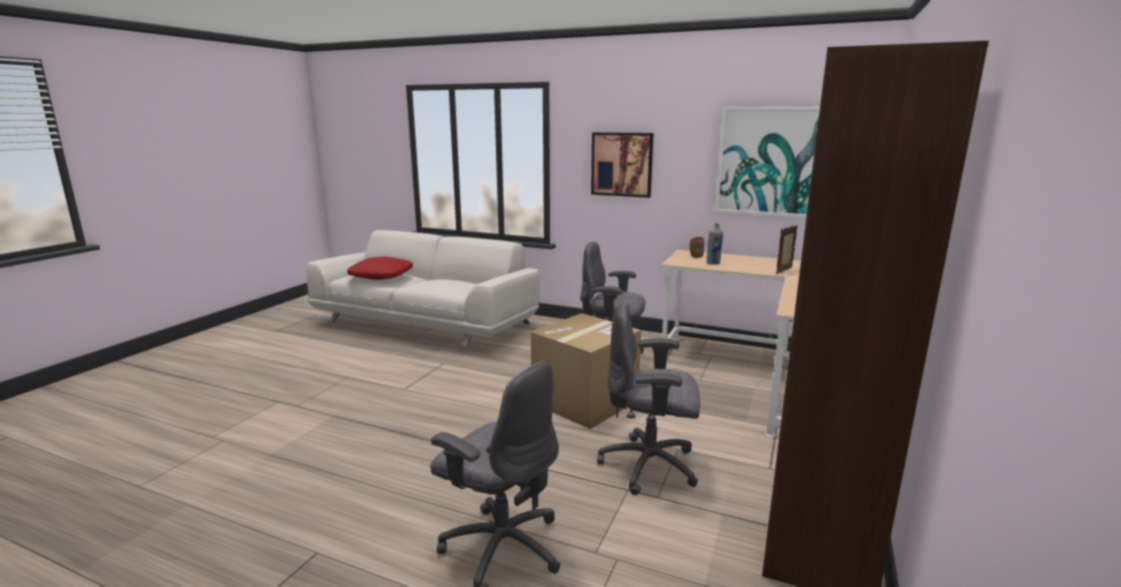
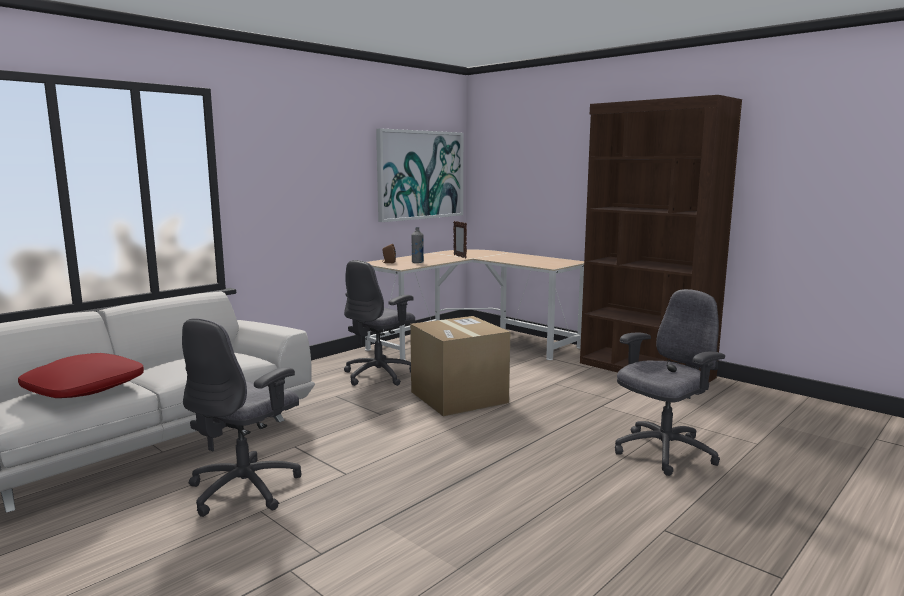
camera: 70 degrees left, 5 degrees down
(622, 164) = (299, 184): picture -> none
(650, 466) = (574, 394): grey office chair -> grey office chair (246, 488)

